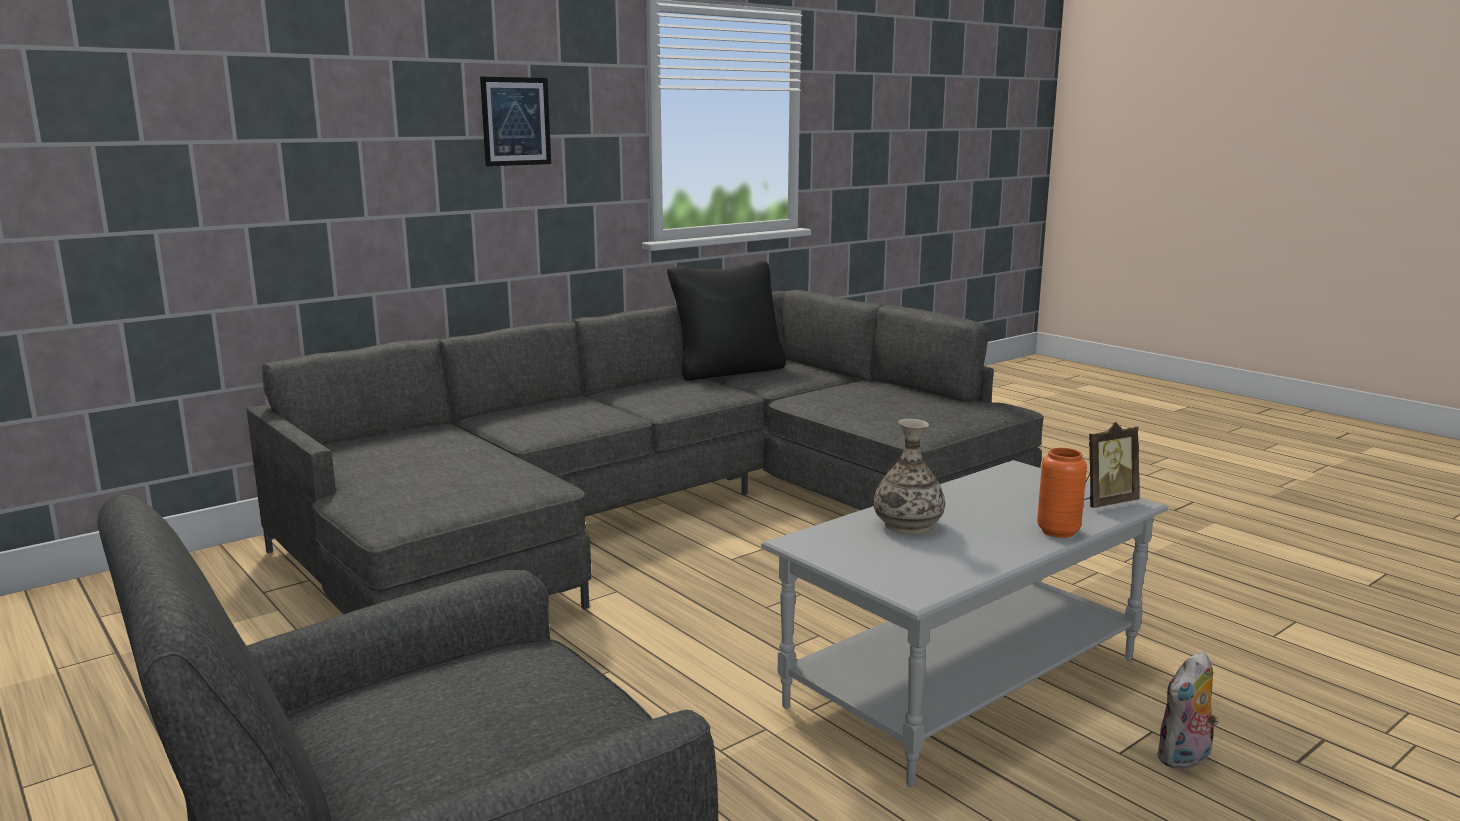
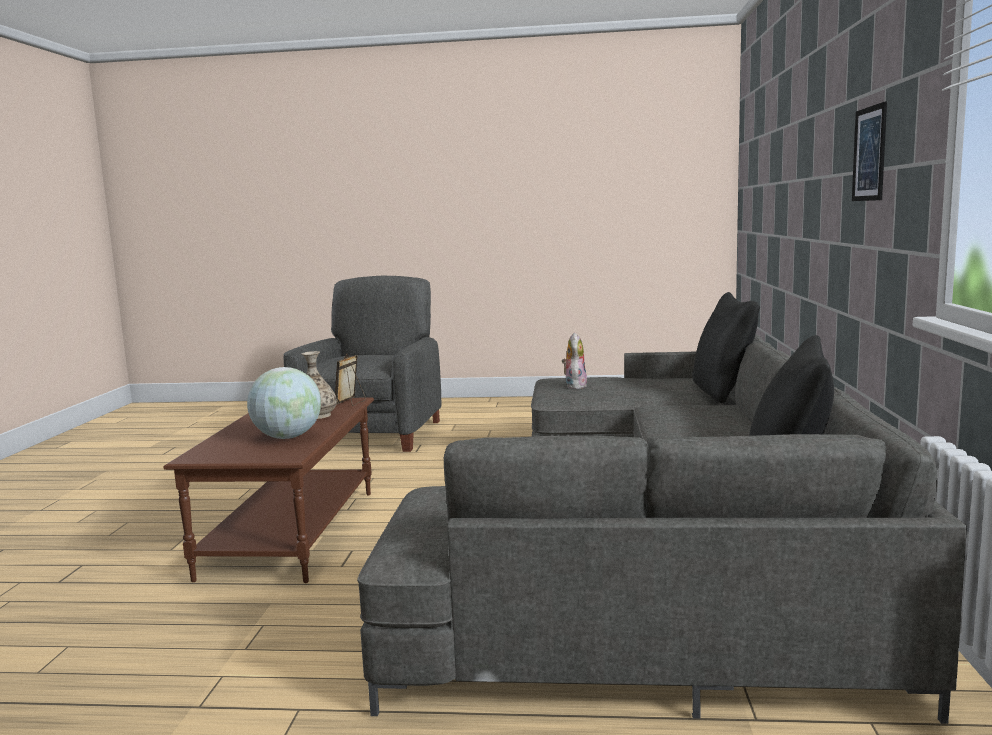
camera: 135 degrees right, 5 degrees down
(414, 427) = (722, 392): none -> black pillow
(963, 680) = (293, 533): grey coffee table -> brown coffee table
(992, 497) = (287, 437): none -> globe
(1058, 531) = (230, 433): orange vase -> none
(1105, 502) = (209, 453): picture frame -> picture frame (351, 402)
(1185, 759) = (150, 544): plush toy -> plush toy (574, 386)

